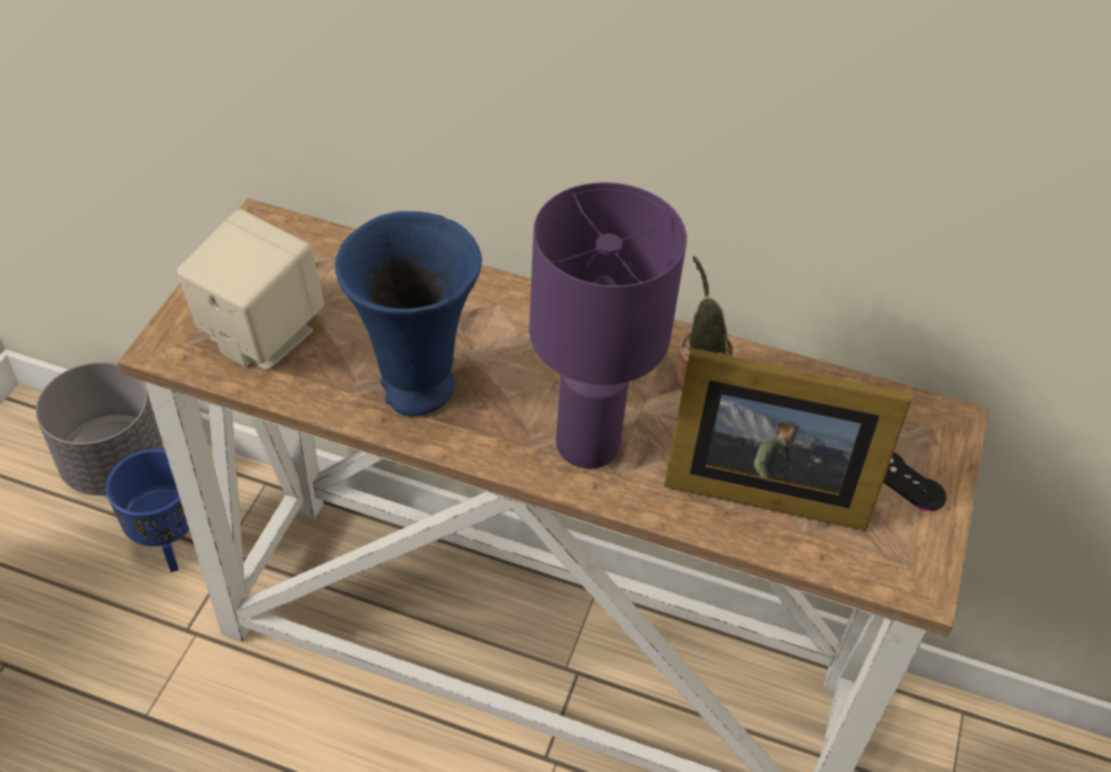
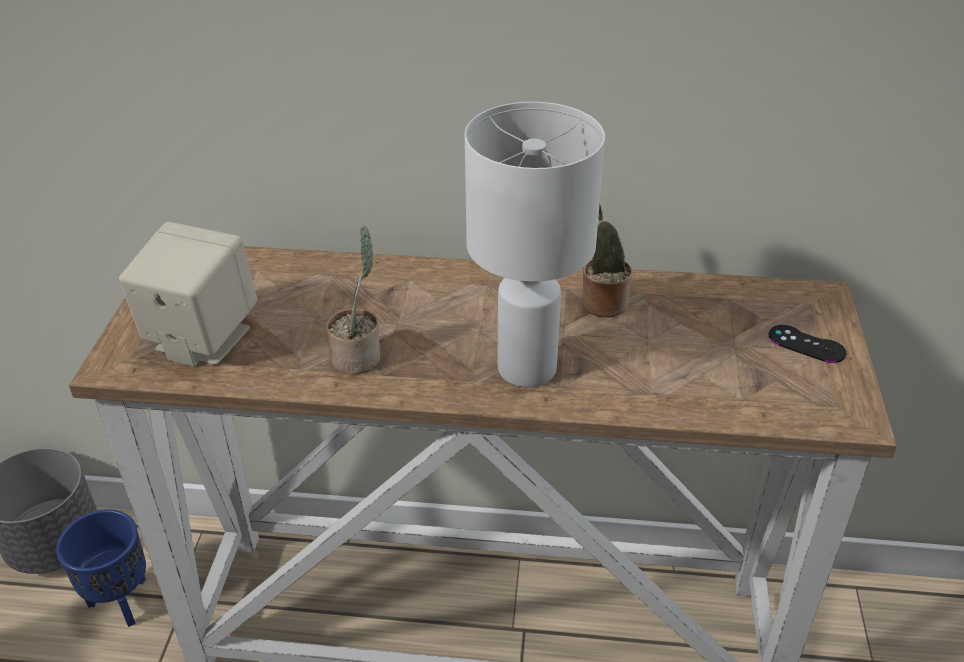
camera: 10 degrees left, 10 degrees down
(415, 390) = (358, 356): blue vase -> potted plant
(588, 442) = (527, 366): purple table lamp -> white table lamp
(760, 483) = (687, 369): picture frame -> none

